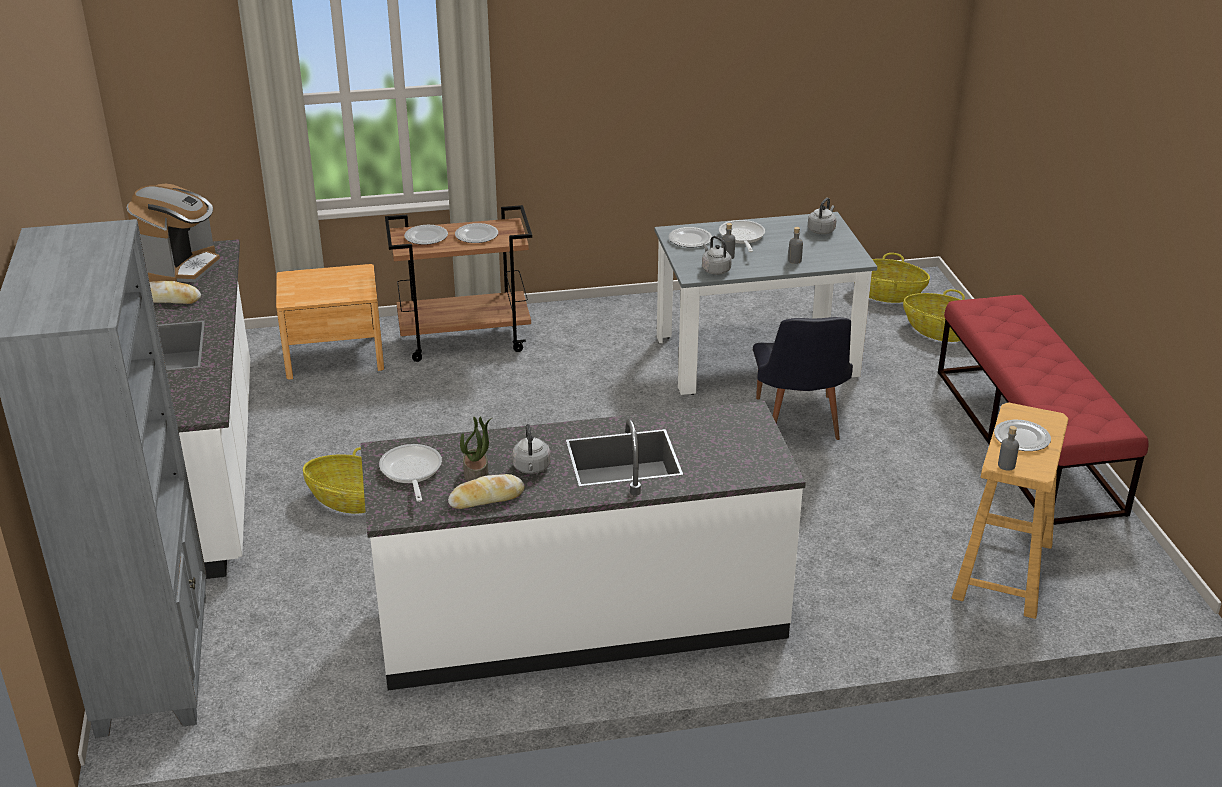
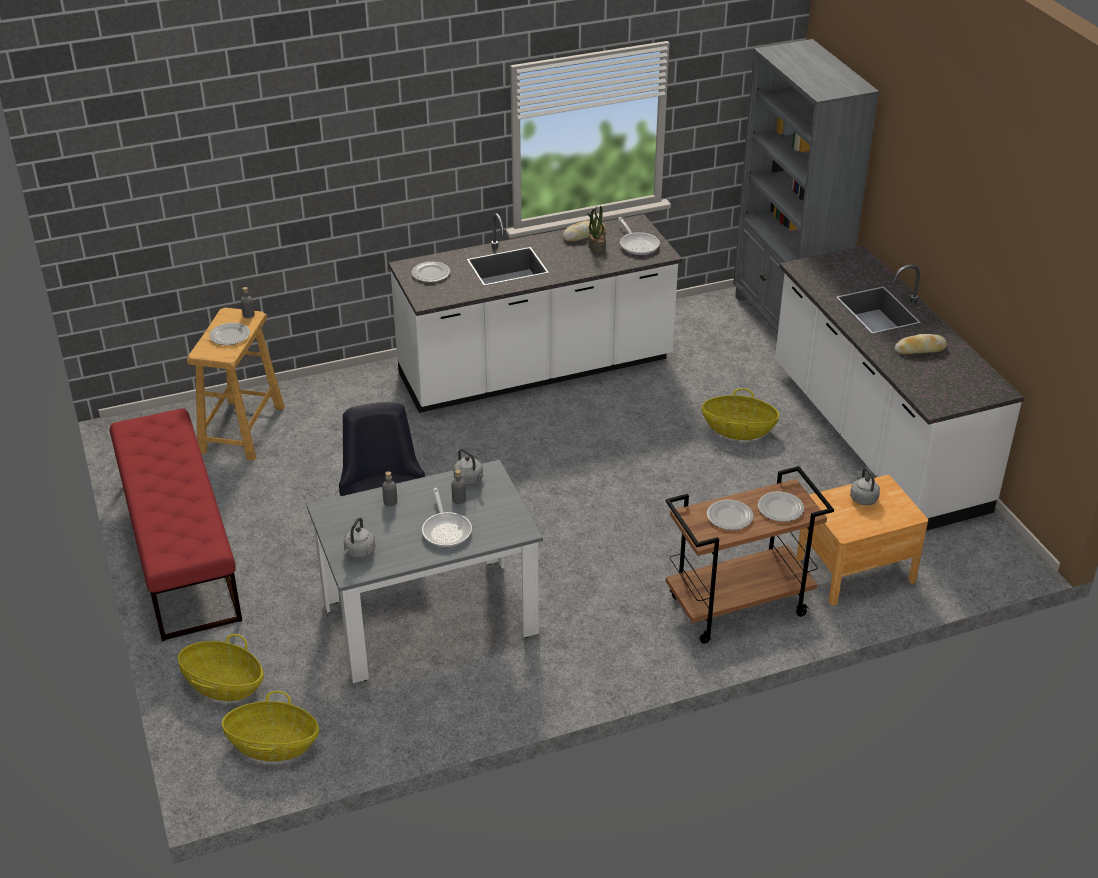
camera: 170 degrees right, 5 degrees up
(181, 267) = (945, 381): coffee machine -> none
(531, 468) = (563, 253): grey kettle -> grey kettle (863, 498)
(690, 239) = (501, 521): plate -> plate (431, 274)

